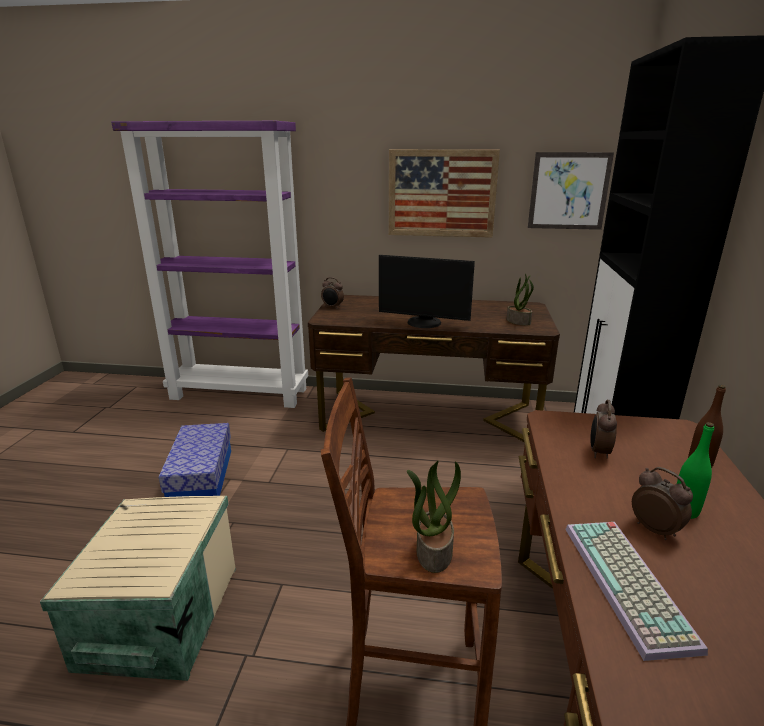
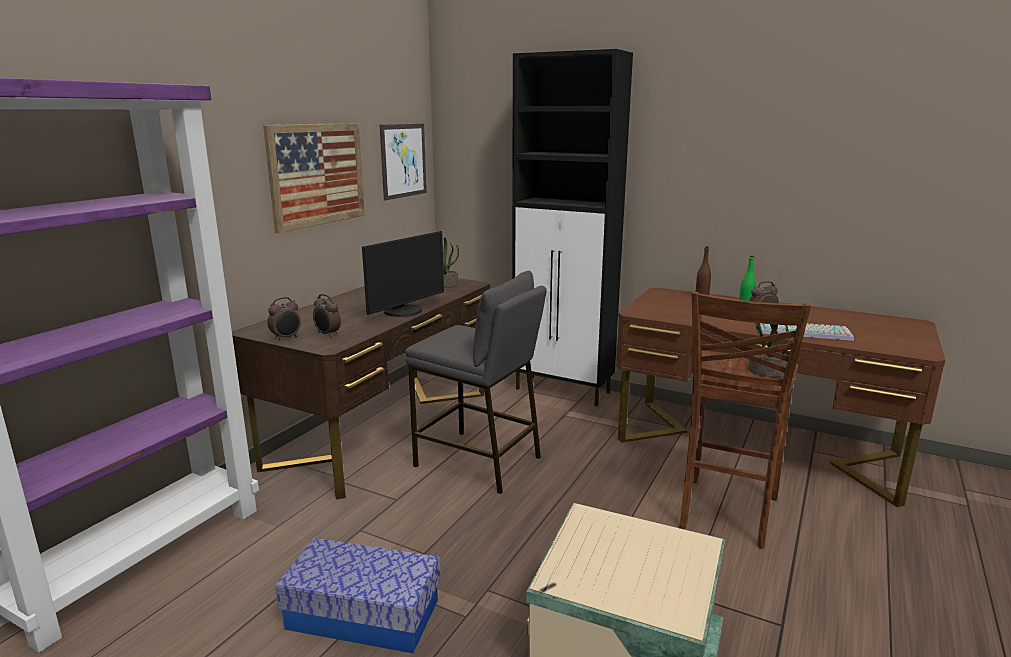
camera: 70 degrees left, 5 degrees down
(407, 474) = (478, 461): none -> grey stool
(598, 452) = (682, 311): alarm clock -> alarm clock (327, 334)

